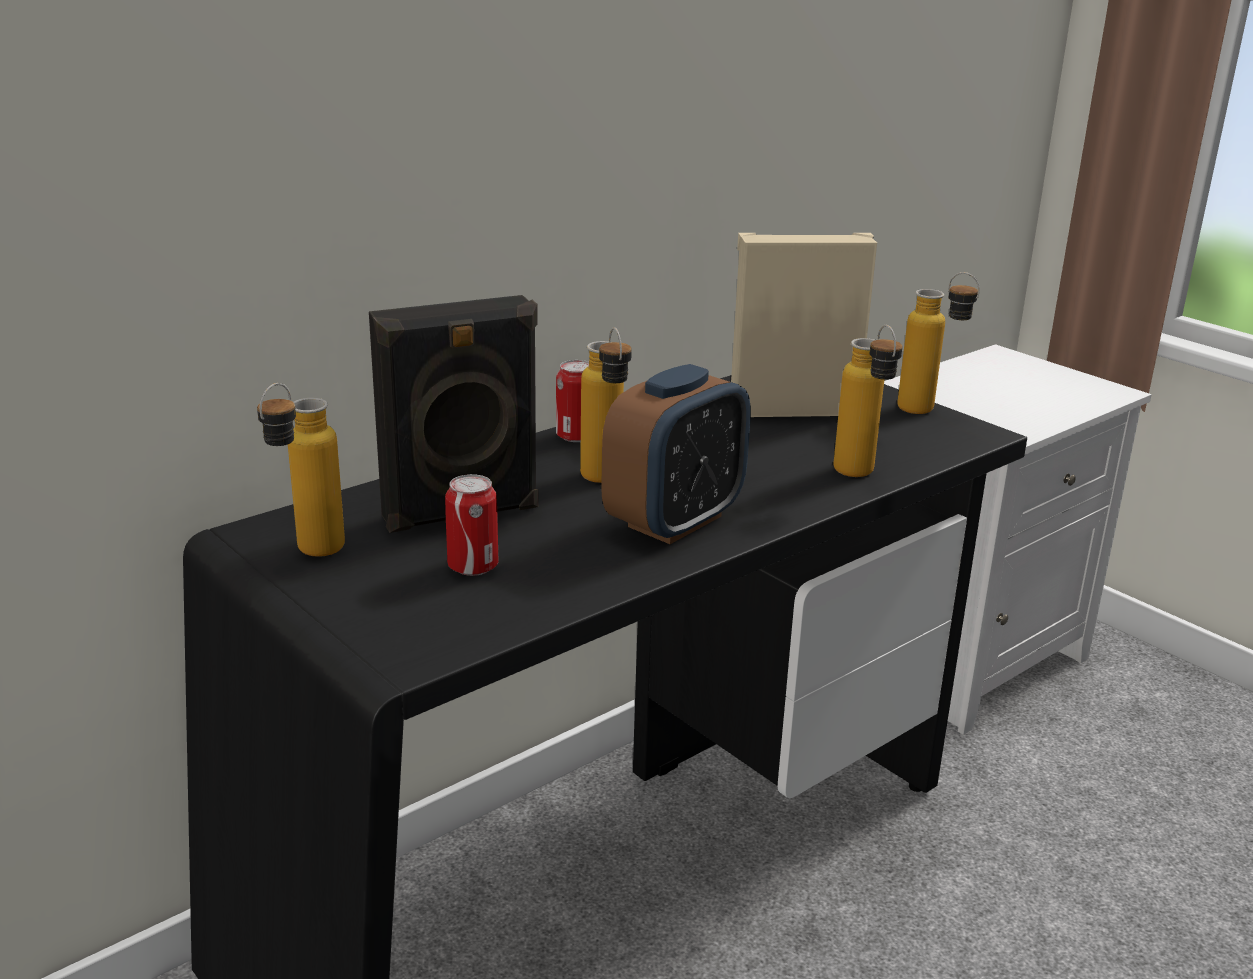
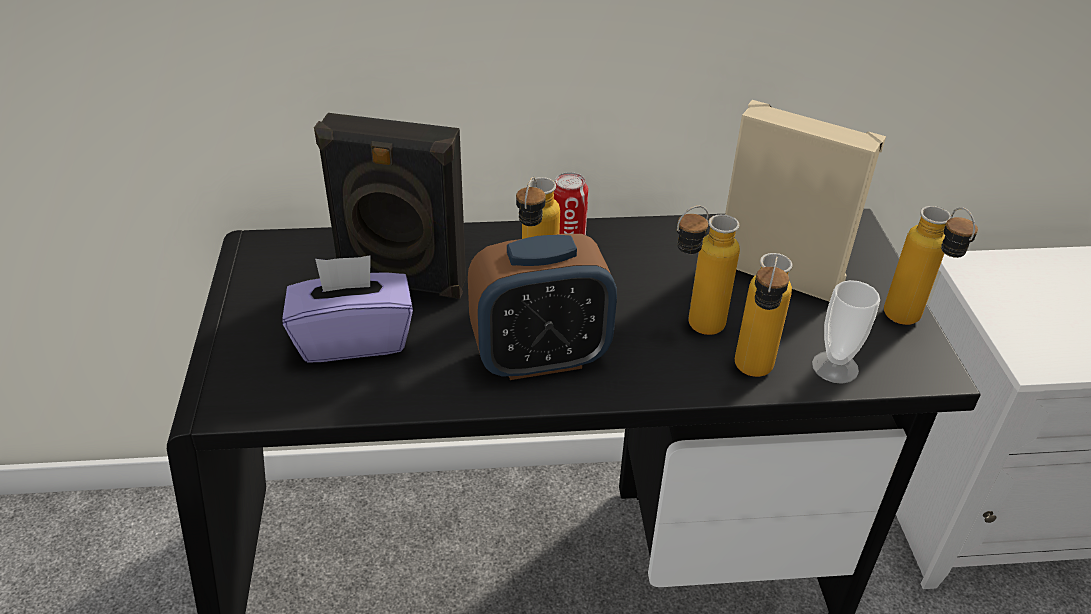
camera: 35 degrees right, 15 degrees up
(308, 555) = (268, 280): bottle -> bottle (692, 328)
(473, 566) = (353, 338): can -> purple tissue box
(913, 452) = (835, 367): none -> cup

